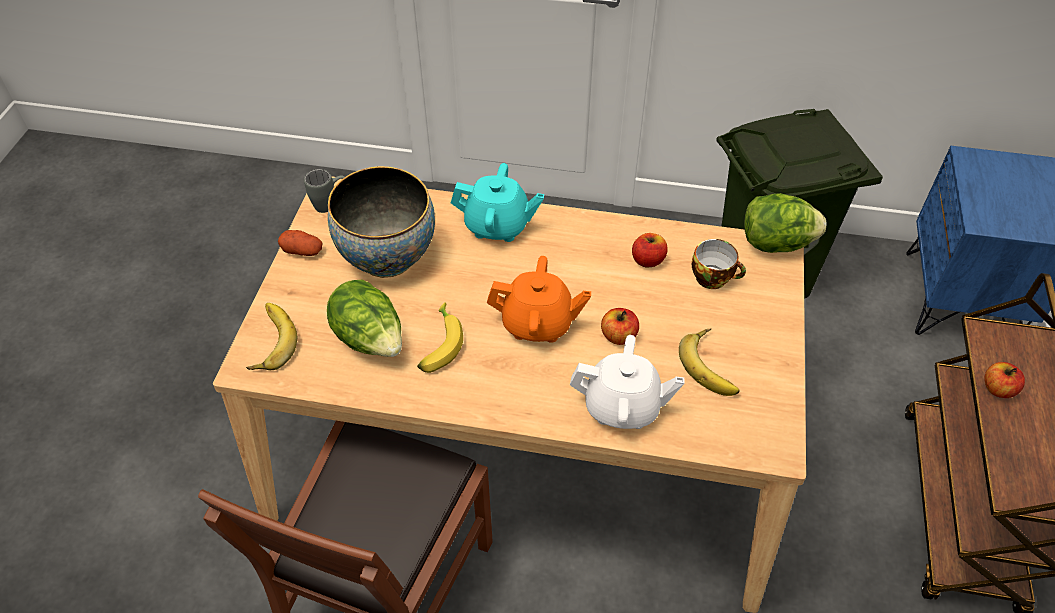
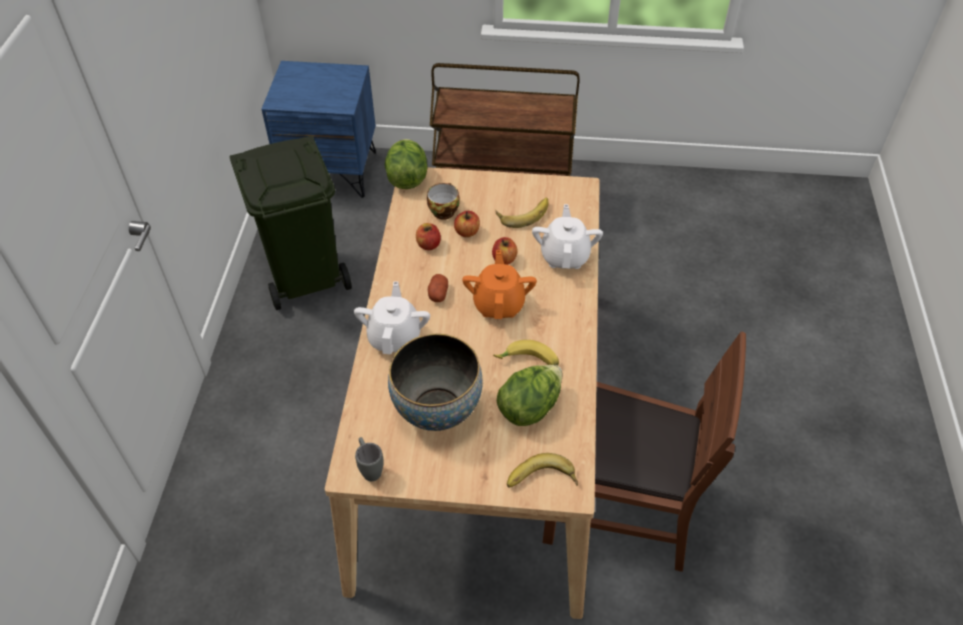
camera: 95 degrees left, 0 degrees up
(302, 251) = (433, 478): potato -> potato (438, 293)
(497, 226) = (395, 337): turquoise teapot -> white teapot
(997, 389) = (488, 118): apple -> apple (467, 232)

